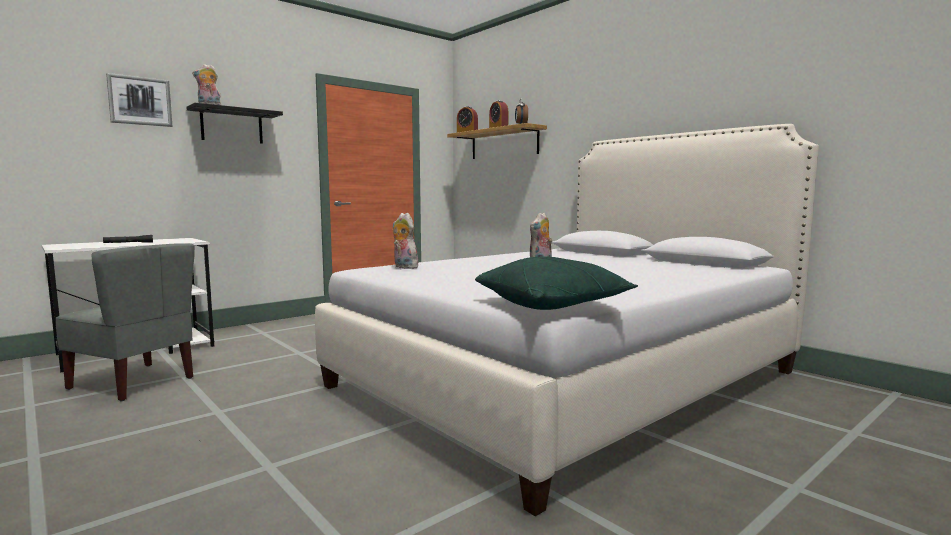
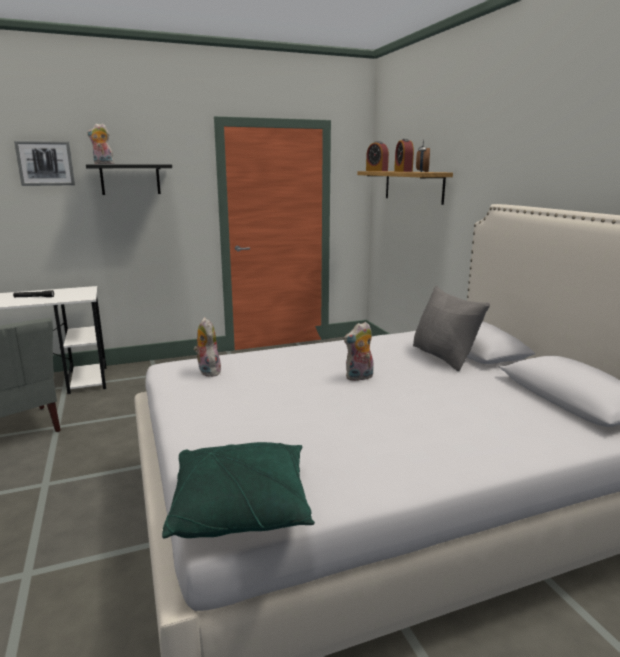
camera: 20 degrees right, 10 degrees up
(588, 255) = (444, 357): none -> grey pillow

